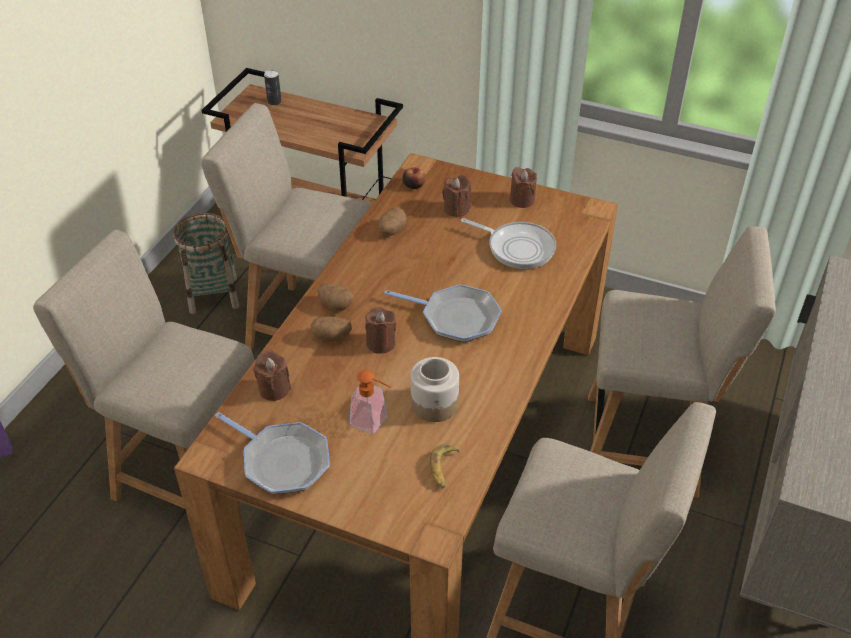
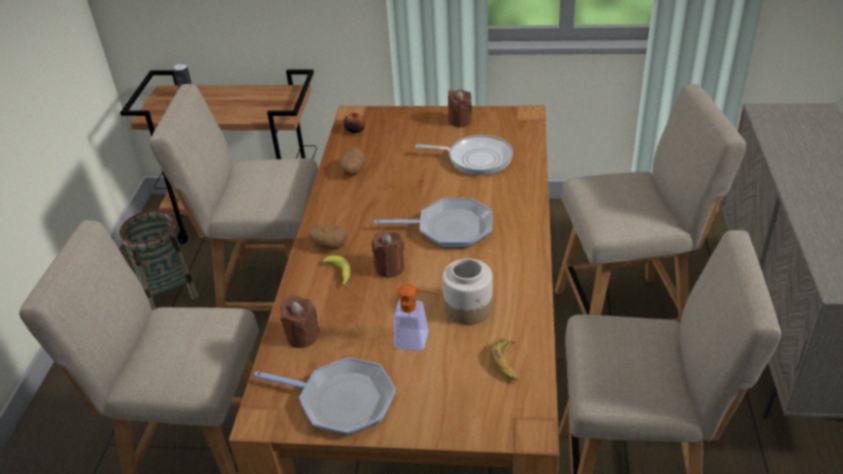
camera: 15 degrees left, 5 degrees down
(332, 337) = (339, 274): potato -> banana
(456, 209) = (404, 140): brown candle -> none

